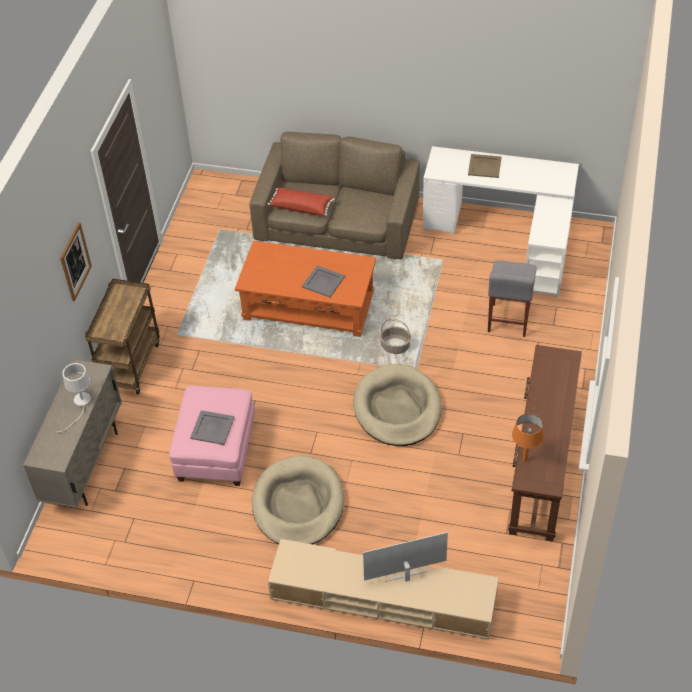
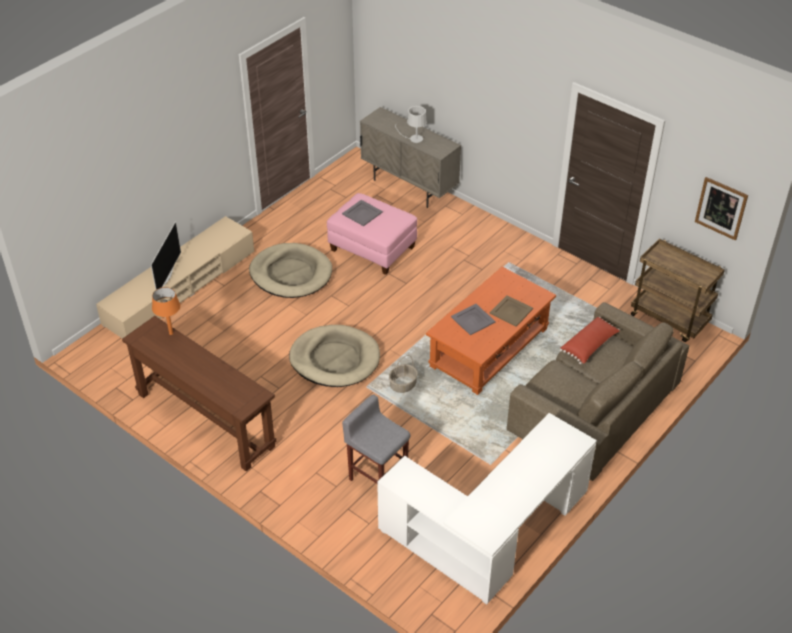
camera: 115 degrees right, 5 degrees down
(75, 261) = (505, 107): picture -> picture (721, 208)
(130, 364) = (493, 230): brown cart -> brown cart (670, 319)
(485, 166) = (537, 468): beige tray -> beige tray (510, 311)

